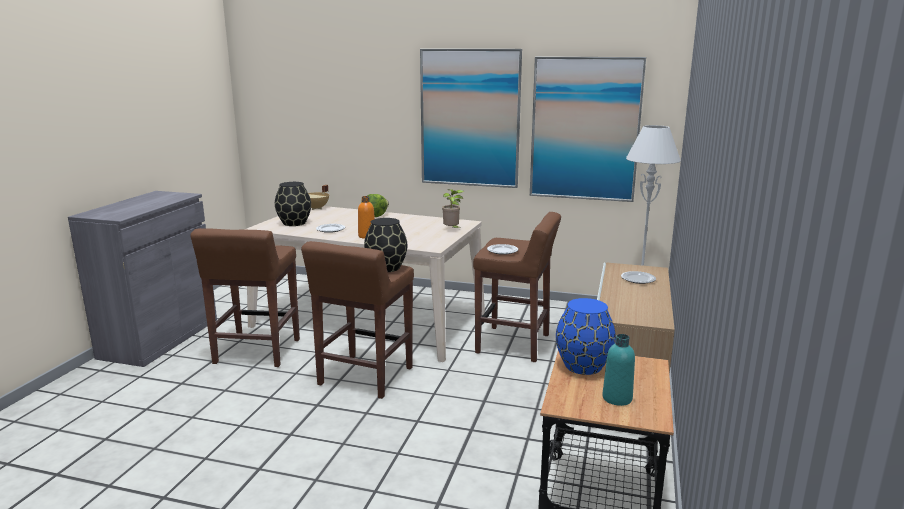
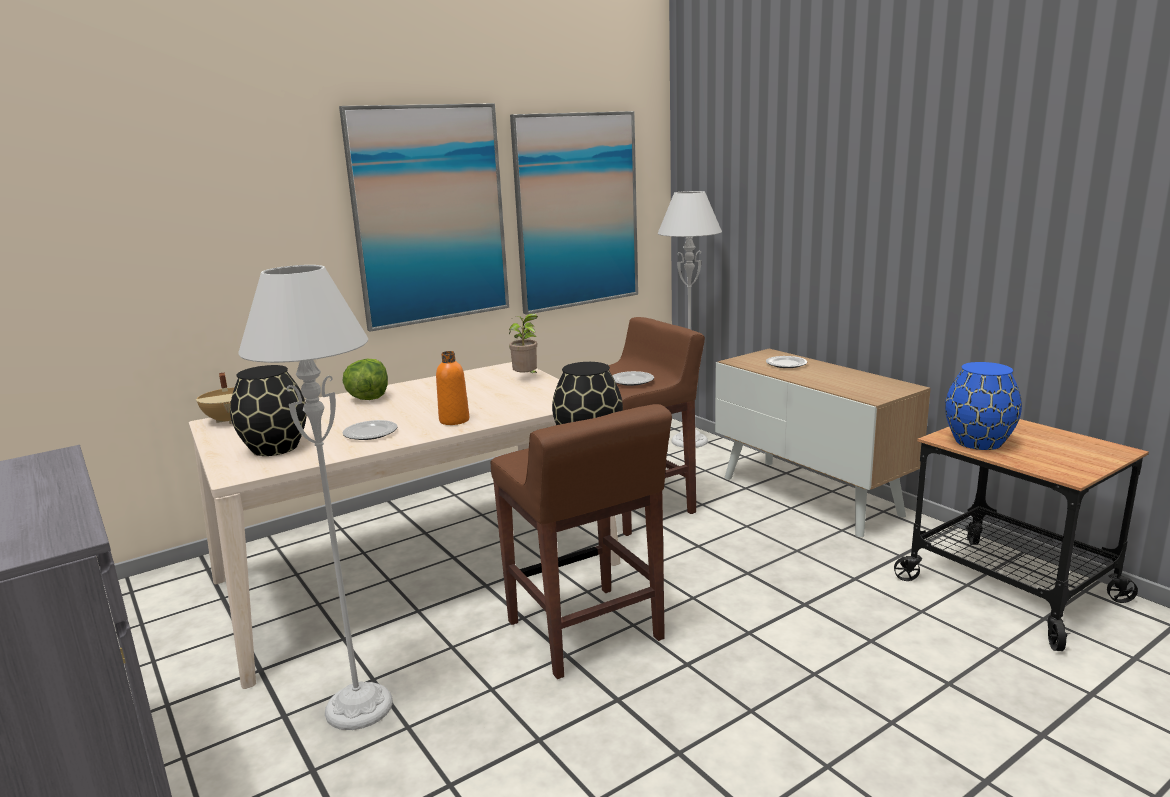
camera: 50 degrees left, 0 degrees up
(256, 352) = (359, 707): brown stool -> grey floor lamp
(617, 398) = (1065, 450): turquoise bottle -> none

